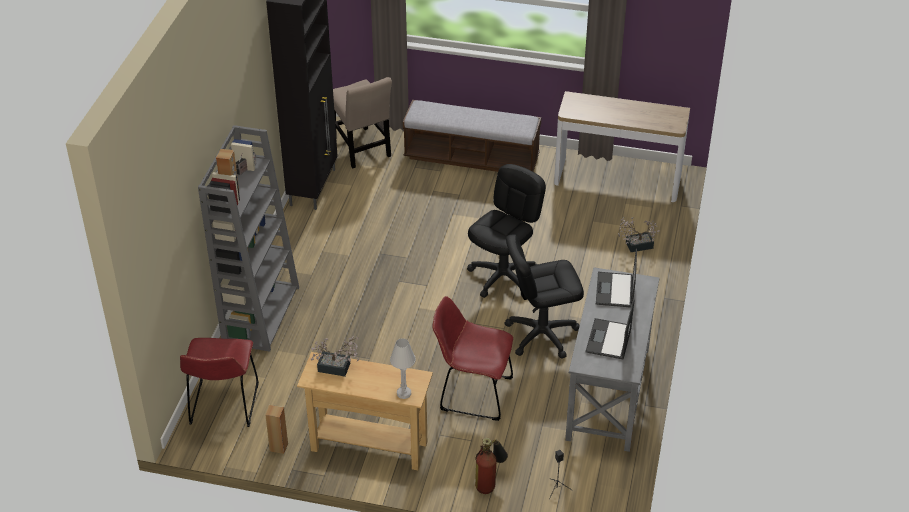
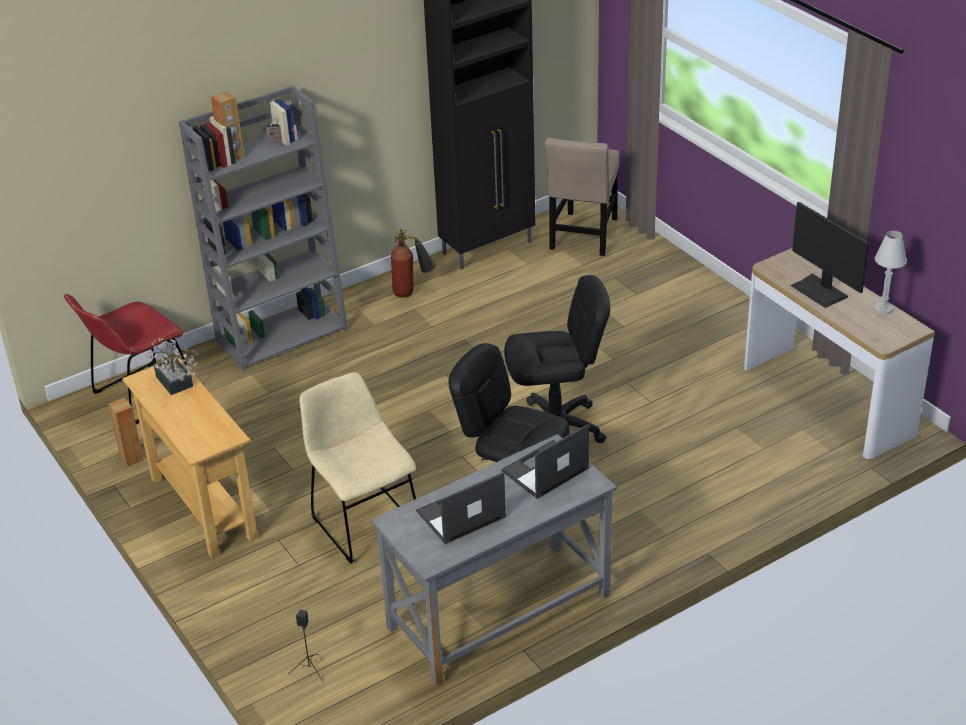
camera: 45 degrees right, 5 degrees down
(404, 393) = (195, 442): white table lamp -> white table lamp (883, 309)
(471, 157) = (687, 297): bench -> none
(472, 393) = (363, 521): red chair -> beige chair
(490, 482) = (258, 616): fire extinguisher -> fire extinguisher (412, 291)
(610, 113) = (820, 291): none -> monitor
(636, 245) = (752, 480): potted plant -> none

